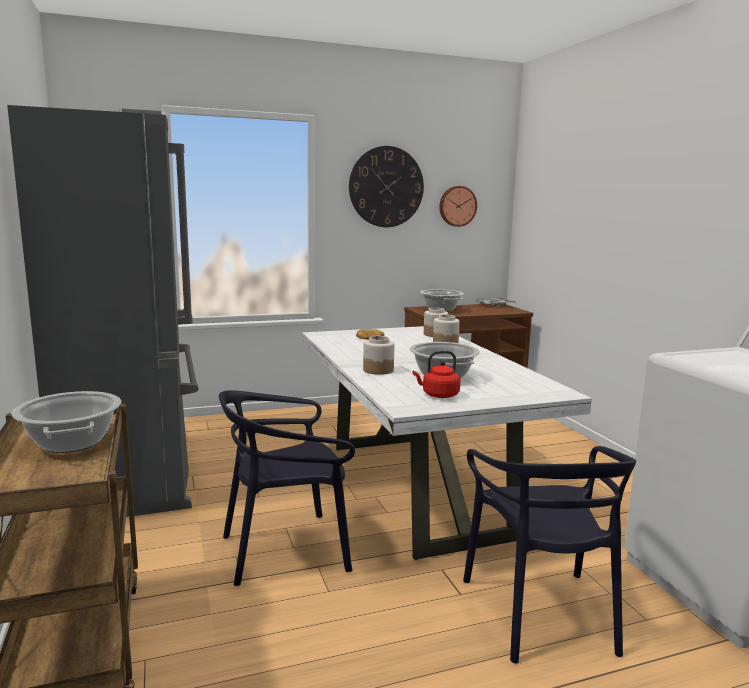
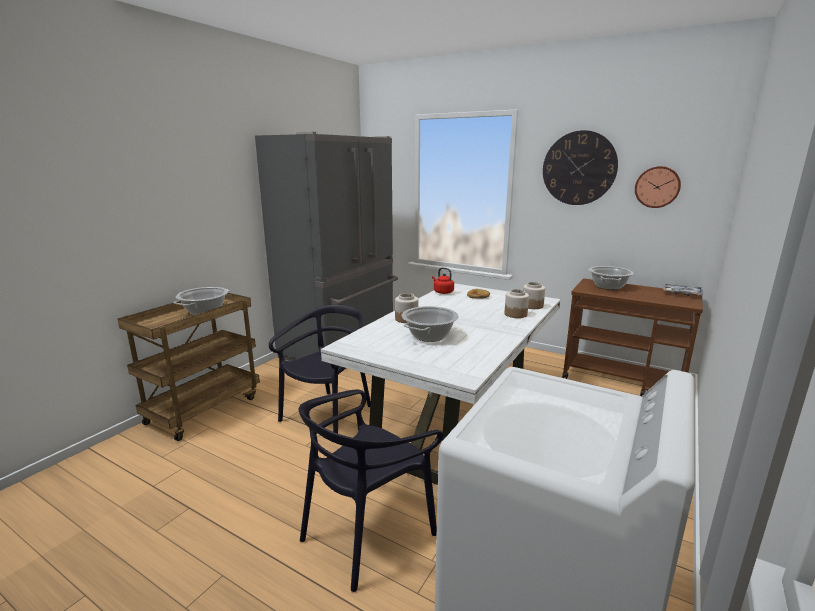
camera: 50 degrees right, 5 degrees up
(286, 550) = (328, 415): black chair -> black chair turned 90 degrees clockwise
(438, 395) = (384, 346): red kettle -> red kettle (442, 292)

